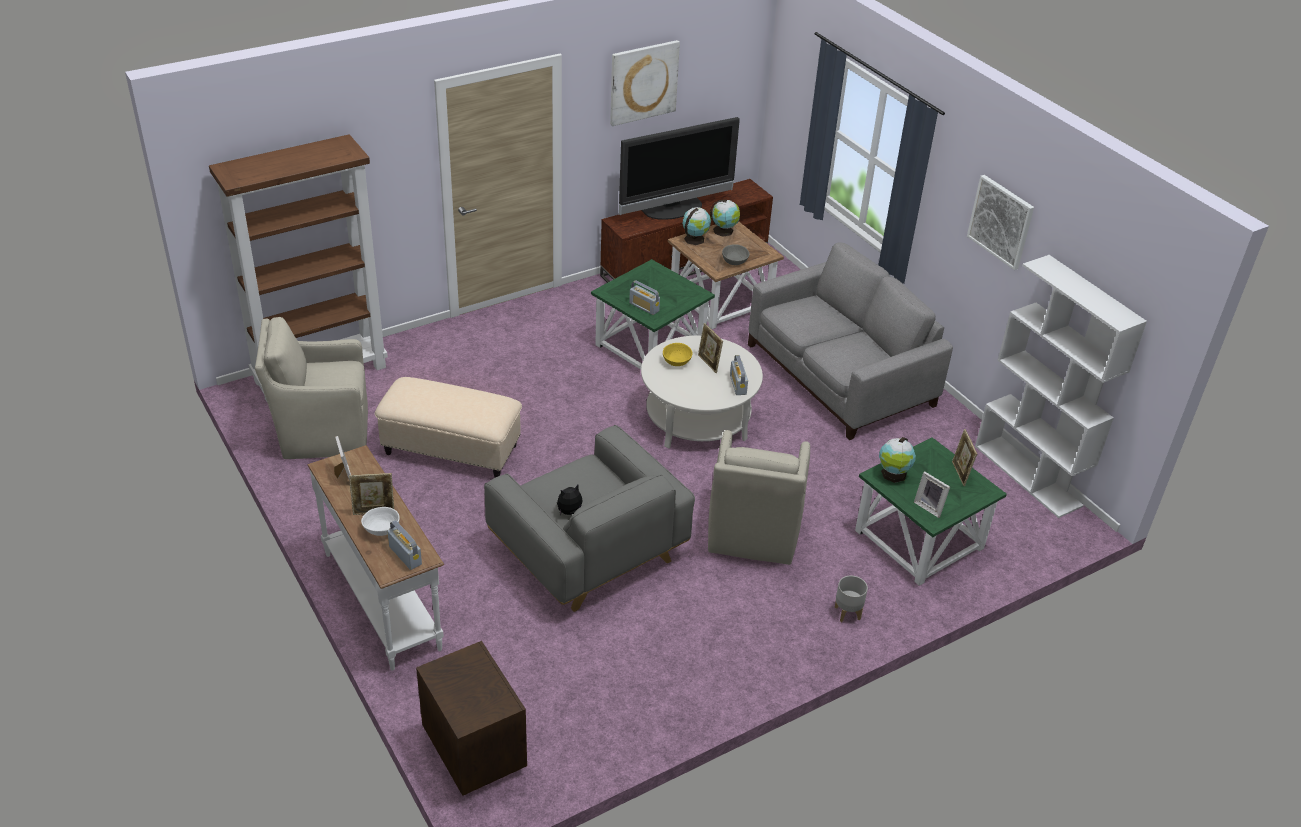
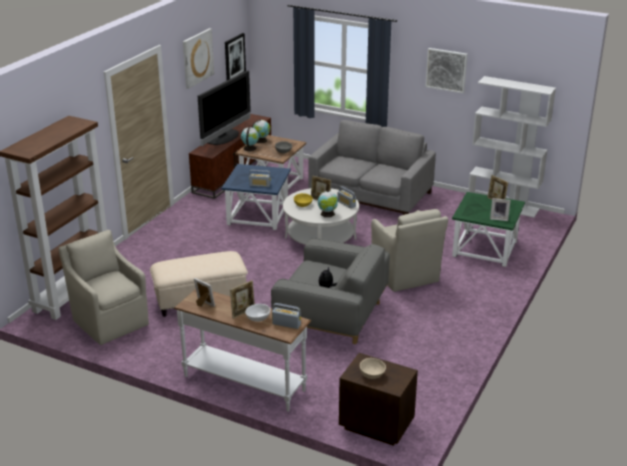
camera: 30 degrees left, 10 degrees down
(322, 432) = (109, 321): beige armchair -> beige armchair turned 90 degrees clockwise
(459, 684) = (371, 374): none -> beige bowl
(651, 346) = (258, 215): green side table -> blue side table
(731, 90) = (234, 57): none -> picture
(847, 613) = (487, 290): grey planter -> none
(893, 474) = (468, 212): globe -> globe (327, 214)

